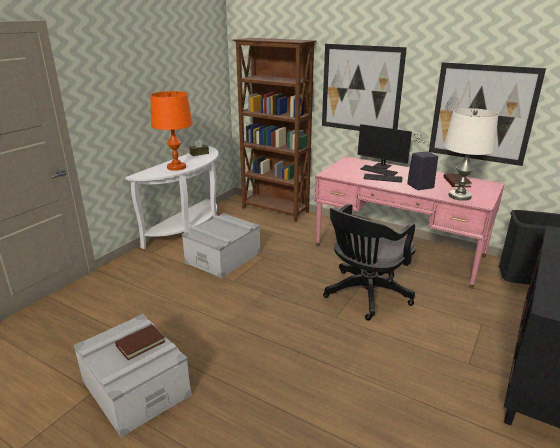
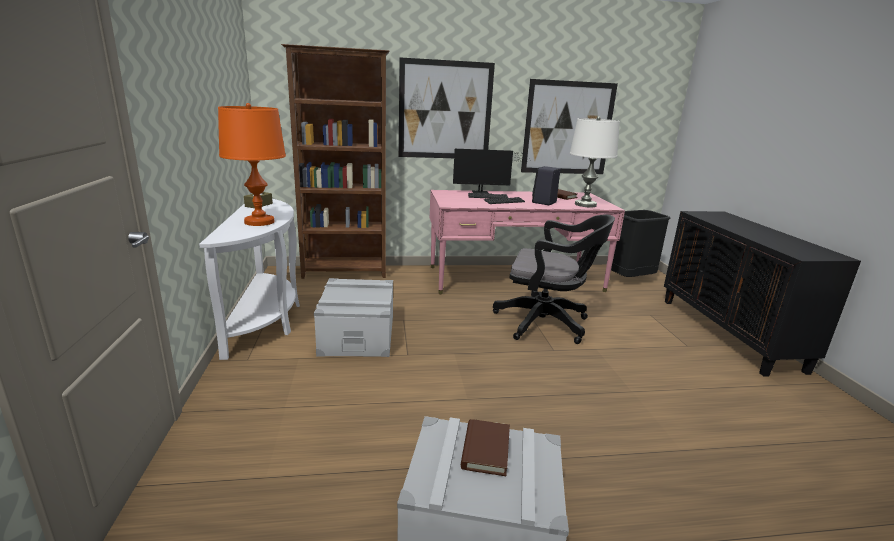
camera: 40 degrees left, 5 degrees down
(364, 296) = (547, 323): black office chair -> black office chair turned 75 degrees counterclockwise

